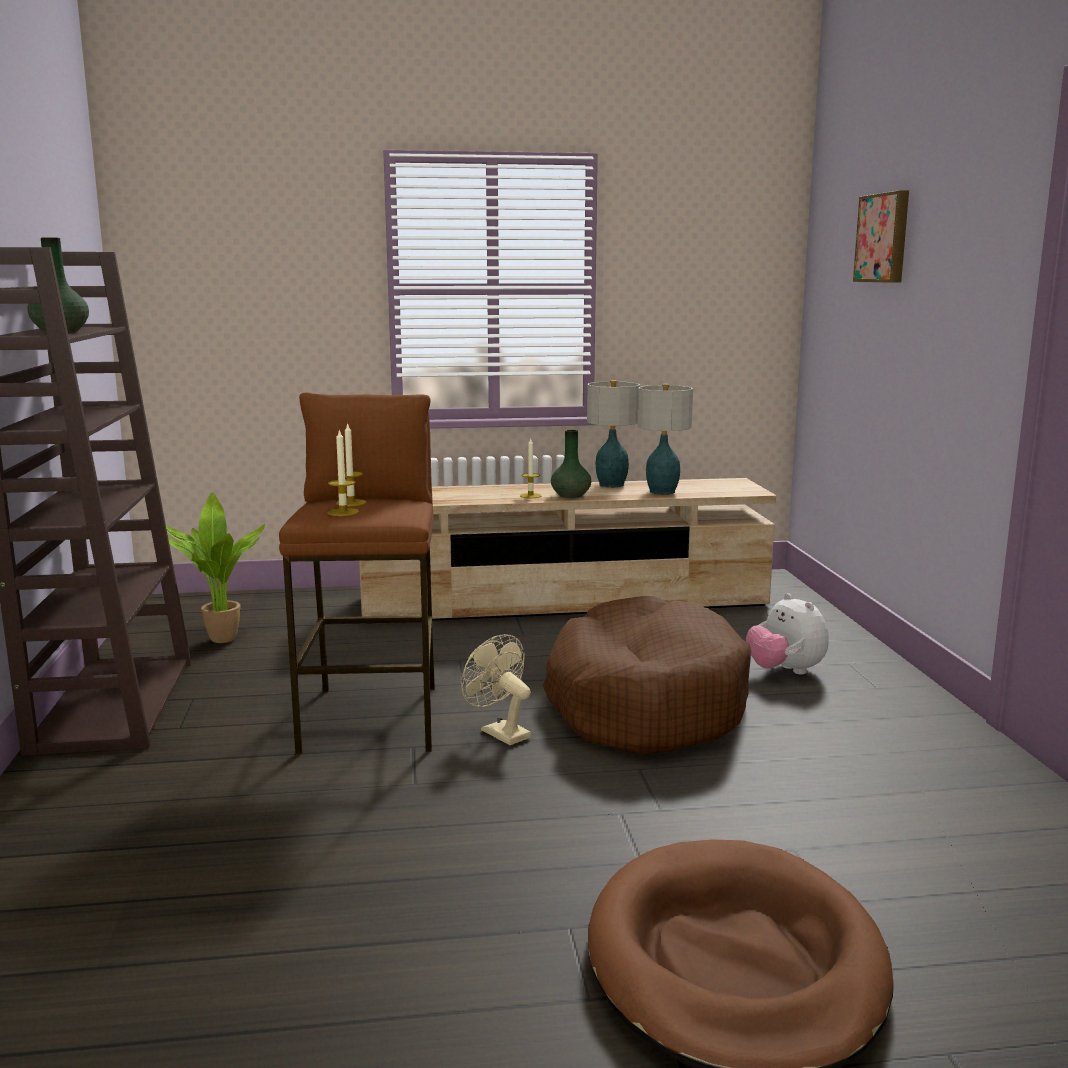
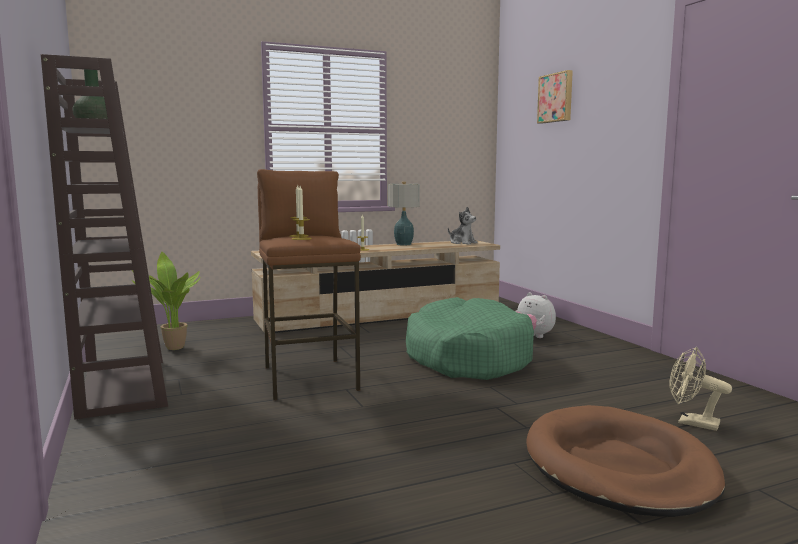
camera: 15 degrees left, 5 degrees down
(499, 732) = (394, 377): beige fan -> beige fan (691, 422)
(571, 496) = (386, 249): green vase -> none
(644, 703) = (467, 357): brown dog bed -> green dog bed
(662, 491) = (436, 246): table lamp -> none
(715, 486) = (462, 243): none -> plush toy

